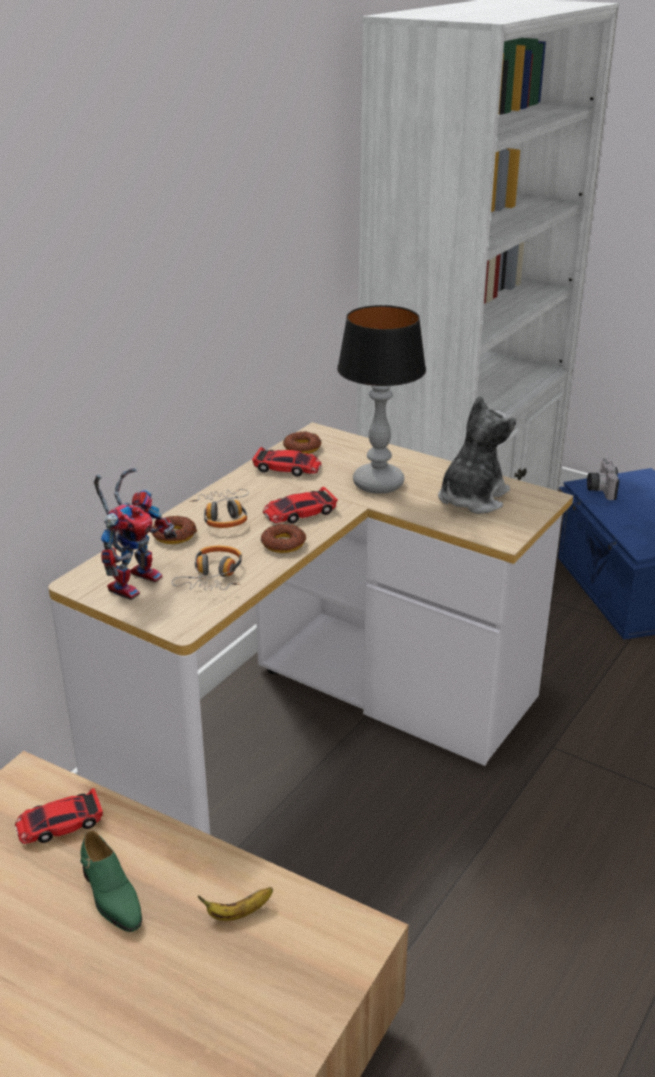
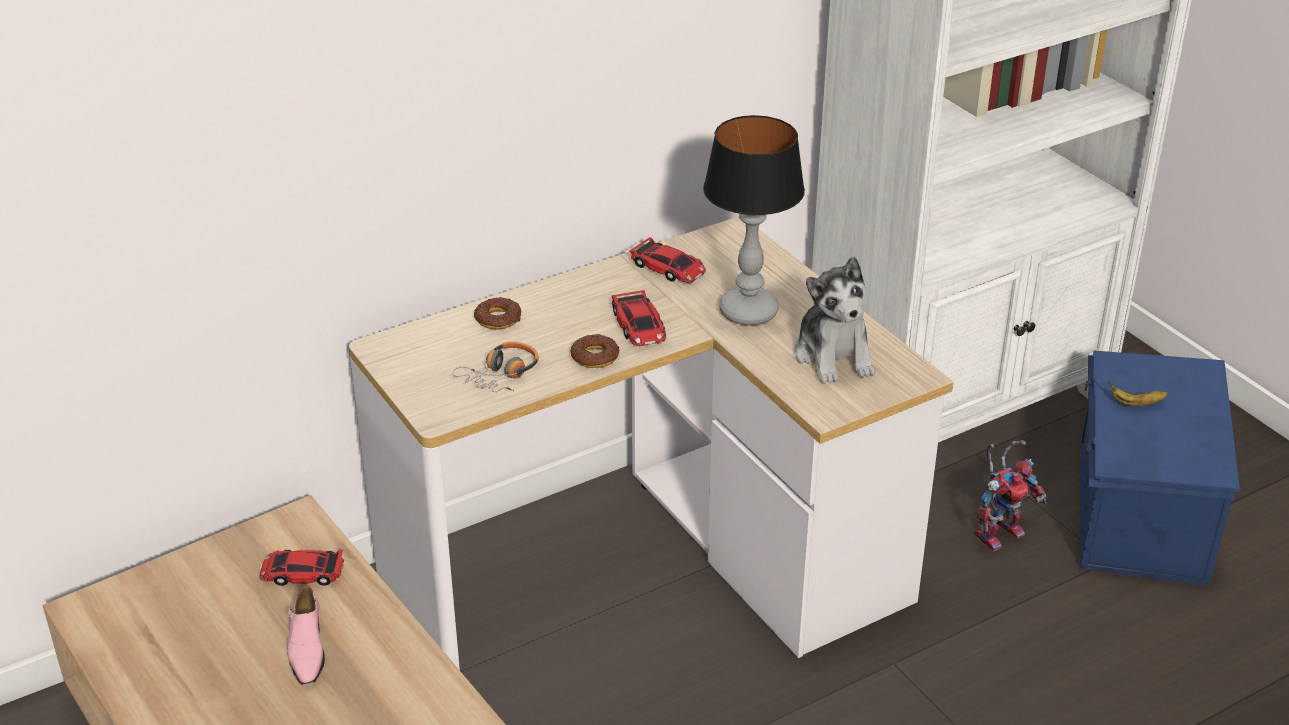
camera: 25 degrees right, 5 degrees up
(111, 896) = (306, 650): green shoe -> pink shoe
(135, 580) = (428, 358): toy robot -> toy robot (1000, 531)
(223, 516) = (561, 309): headphones -> none
(238, 913) = (401, 702): banana -> banana (1136, 403)
(300, 512) = (639, 325): toy car -> toy car turned 105 degrees counterclockwise
(302, 447) = (704, 246): donut -> none
(471, 498) = (834, 356): plush toy -> plush toy turned 105 degrees clockwise
(599, 489) = (1128, 371): camera -> none

